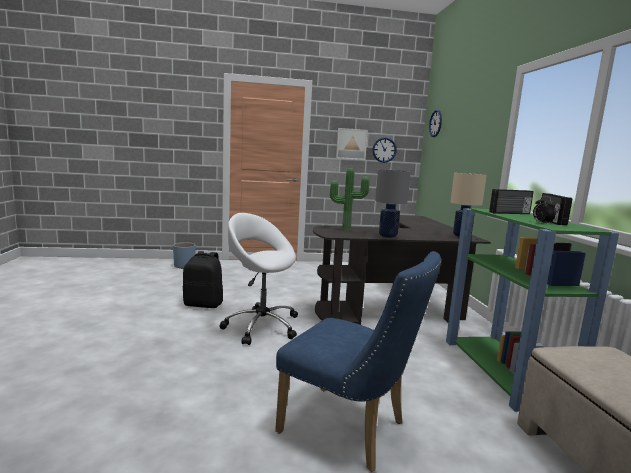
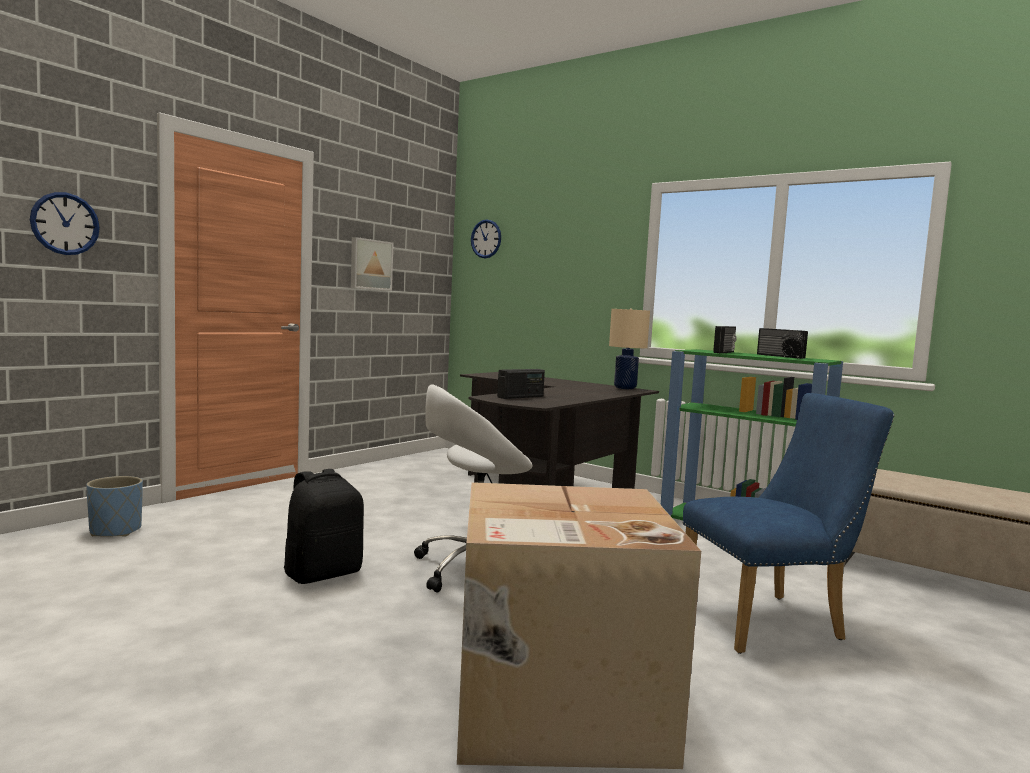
camera: 45 degrees left, 5 degrees down
(141, 397) = (555, 703): none -> cardboard box
(346, 230) = (520, 397): potted plant -> radio
(384, 150) = (411, 275): wall clock -> wall clock (65, 223)
(388, 236) = (583, 398): grey table lamp -> none

